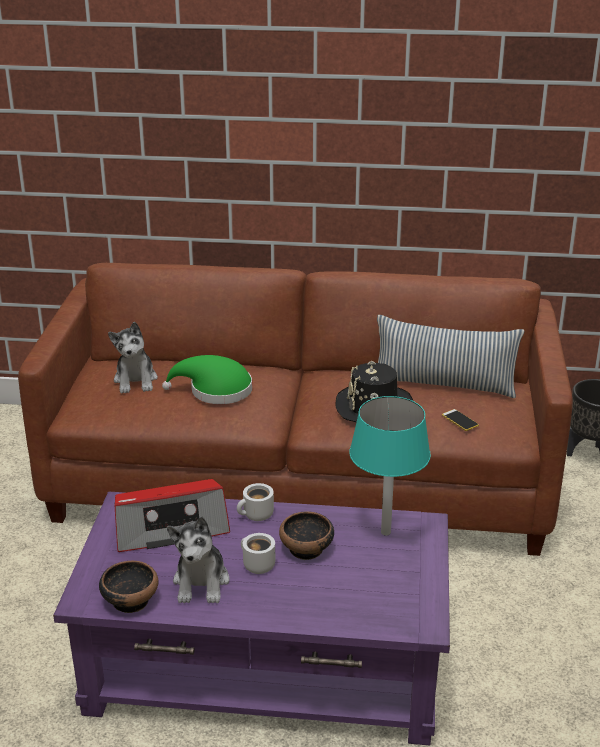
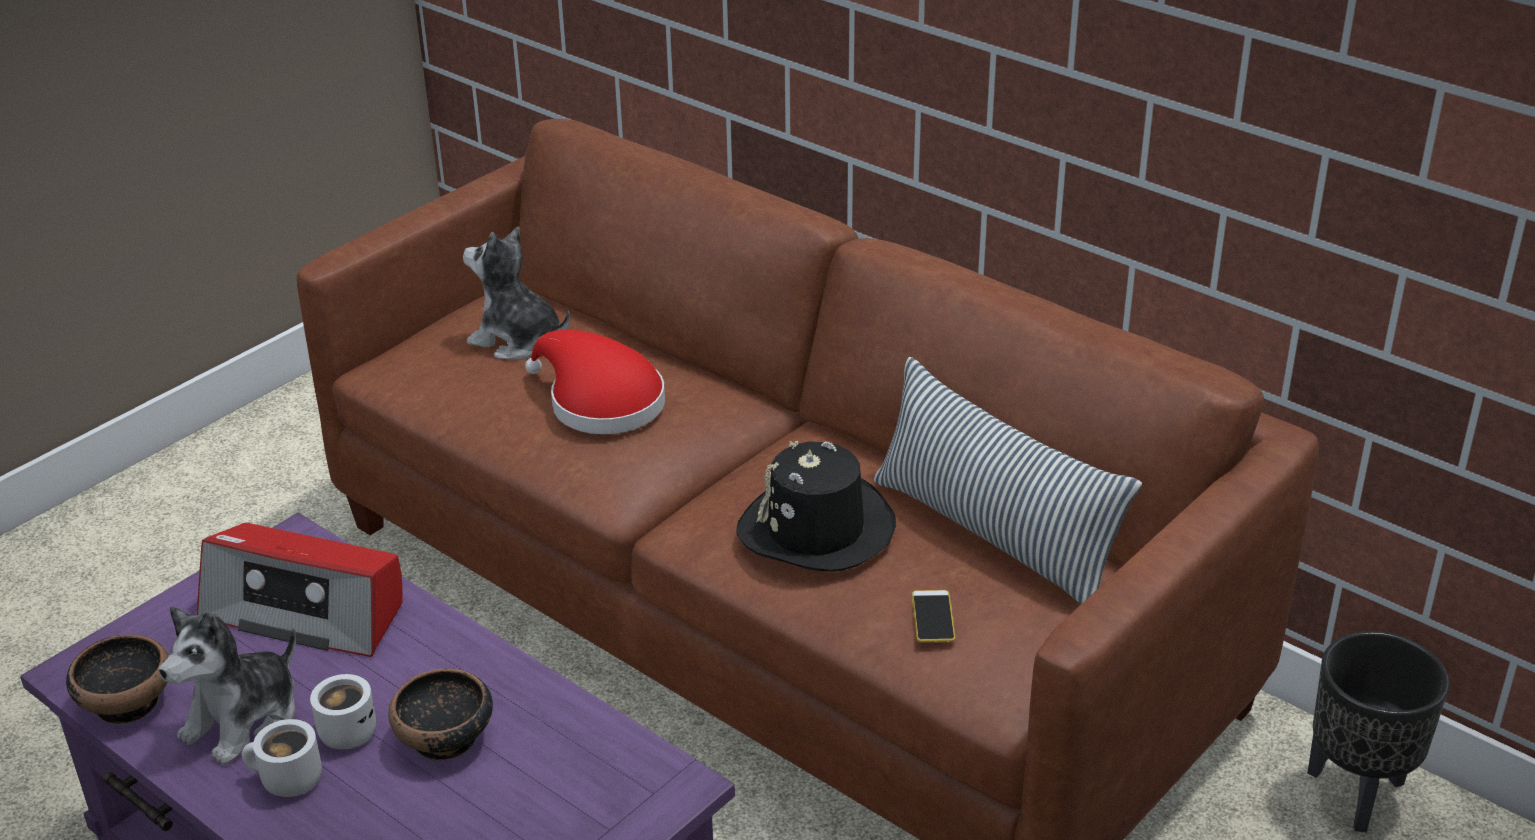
camera: 35 degrees right, 5 degrees up
(136, 380) = (517, 341): plush toy -> plush toy turned 90 degrees clockwise
(215, 391) = (599, 402): green hat -> red hat
(256, 516) = (442, 646): white mug -> white mug (286, 781)
(385, 532) = (594, 769): turquoise table lamp -> none

